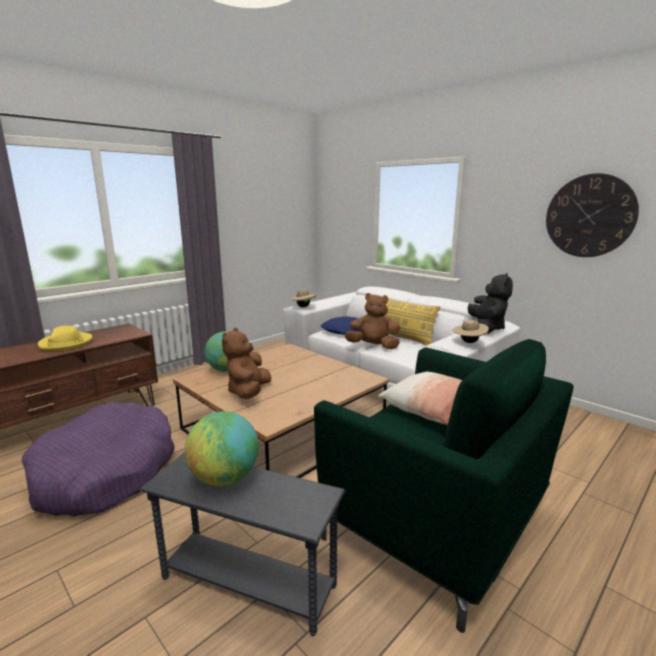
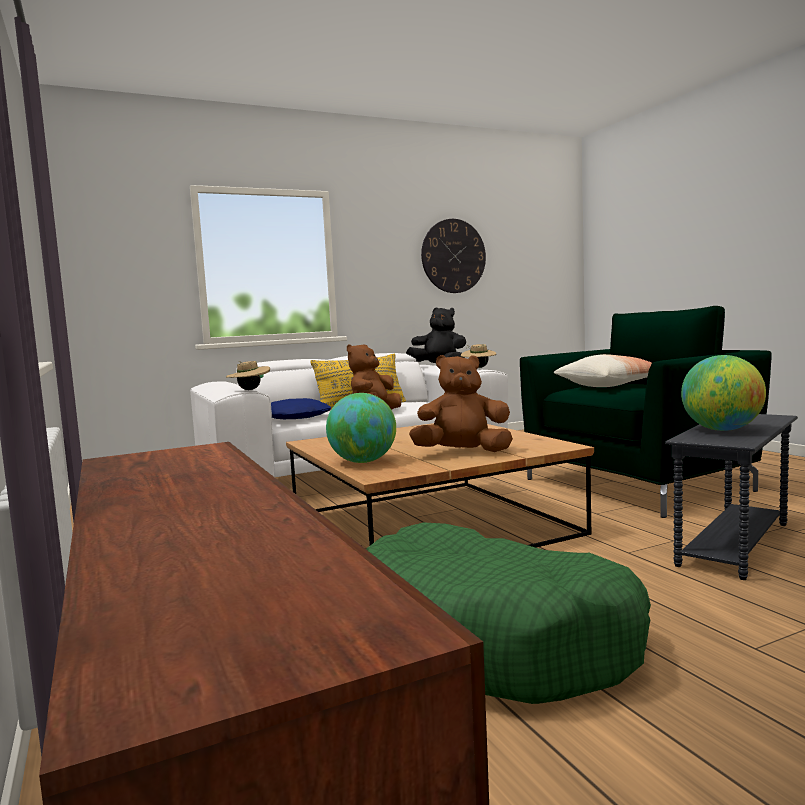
camera: 70 degrees left, 10 degrees down
(66, 343) = (177, 482): yellow hat -> none
(106, 472) = (495, 640): purple dog bed -> green dog bed
(248, 392) = (462, 453): brown plush toy -> brown plush toy turned 150 degrees clockwise

